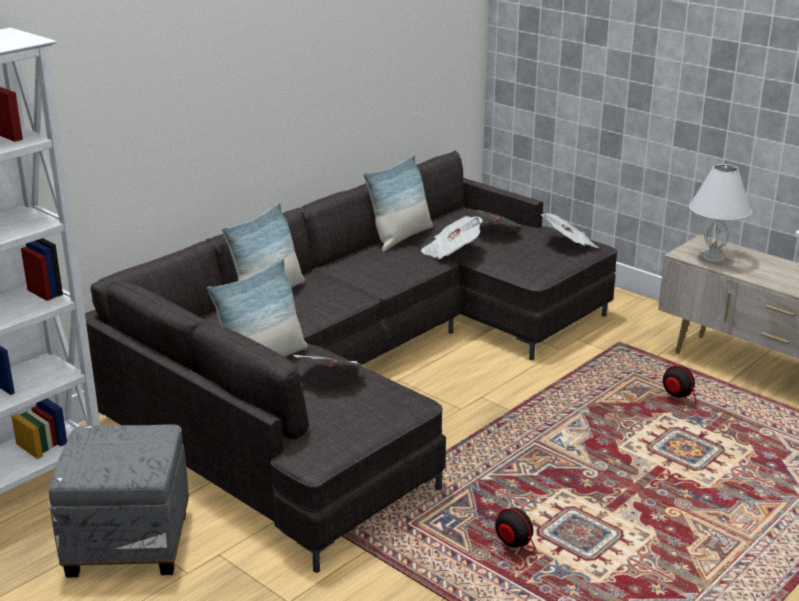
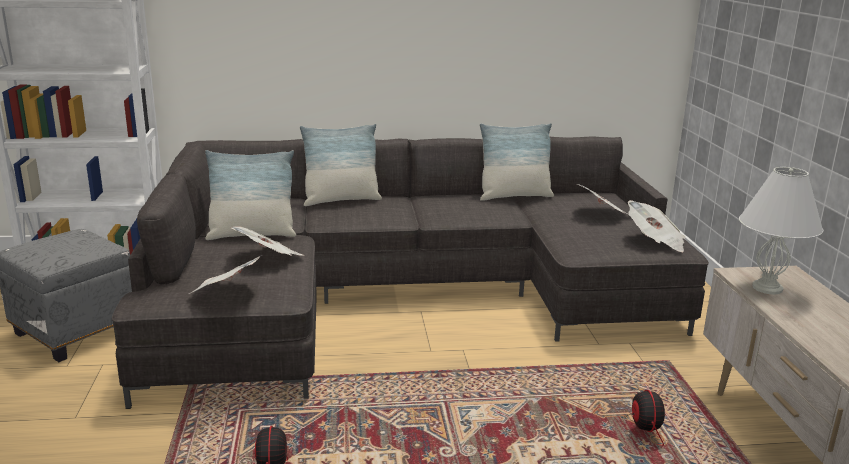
camera: 40 degrees right, 5 degrees down
(451, 252) = (534, 216): newspaper -> newspaper (226, 293)

